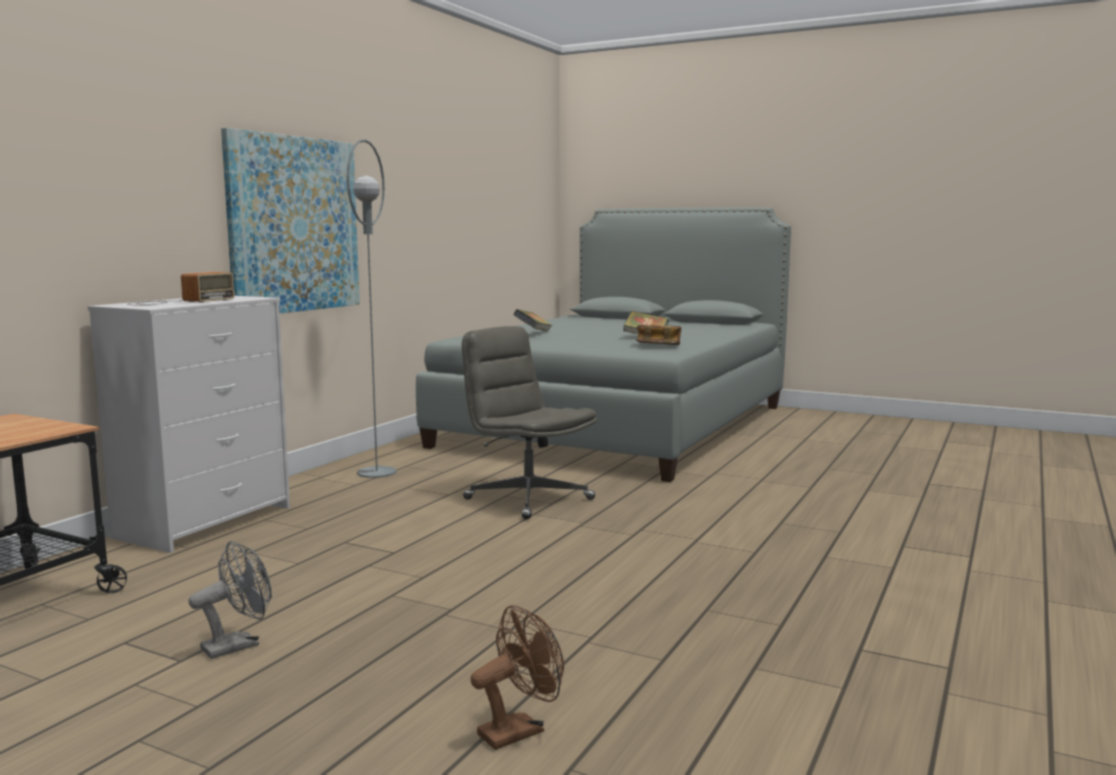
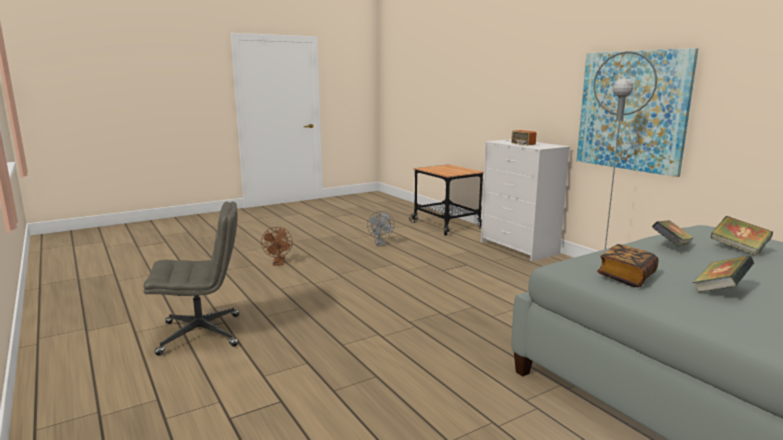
camera: 120 degrees right, 5 degrees up
(527, 499) = (507, 311): grey office chair -> grey office chair (202, 334)
(548, 341) = (671, 246): none -> book

